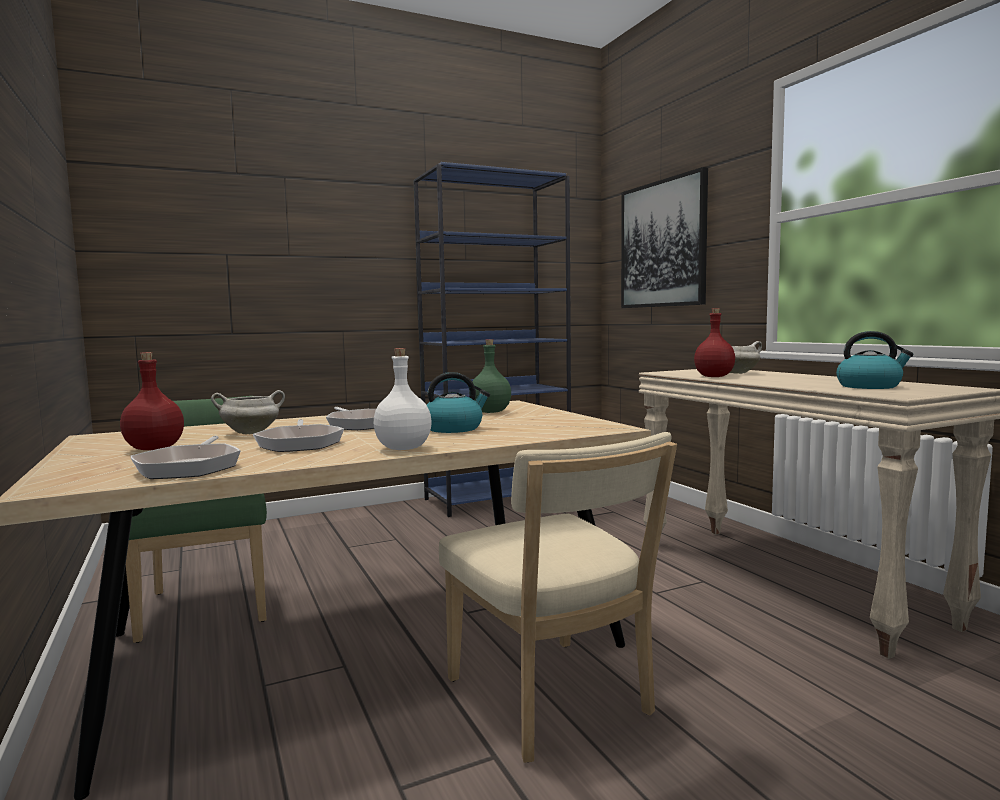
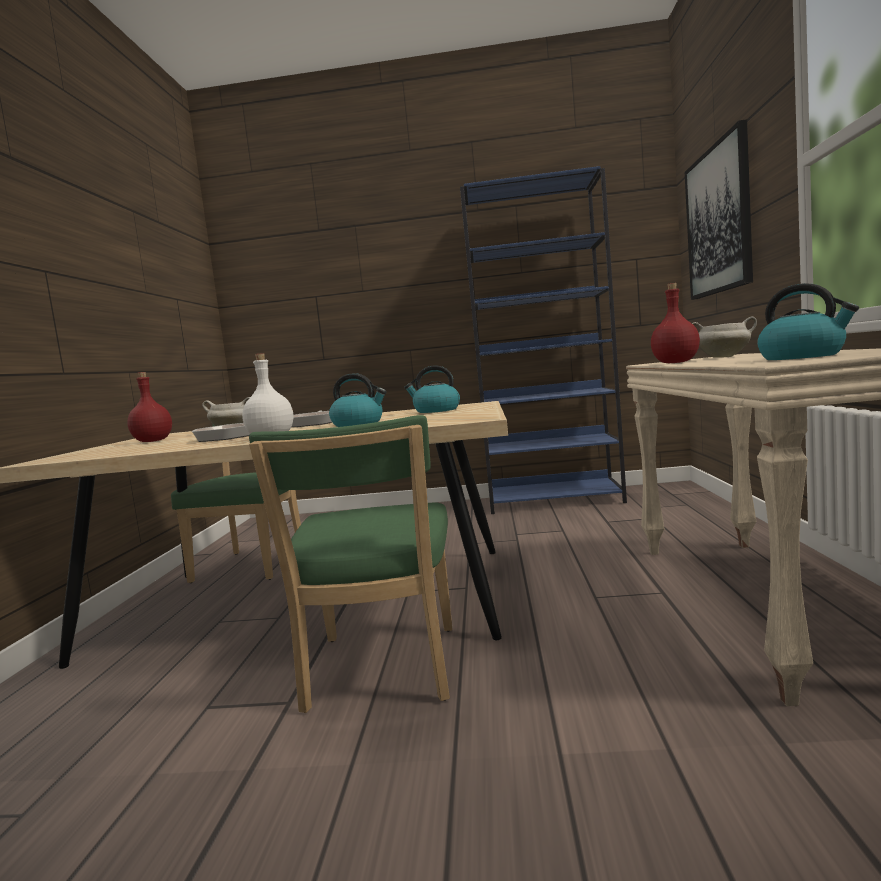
camera: 30 degrees right, 0 degrees up
(190, 467) = (127, 451): frying pan -> none
(491, 412) = (436, 410): green bottle -> kettle
(553, 702) = (381, 672): beige chair -> green chair

